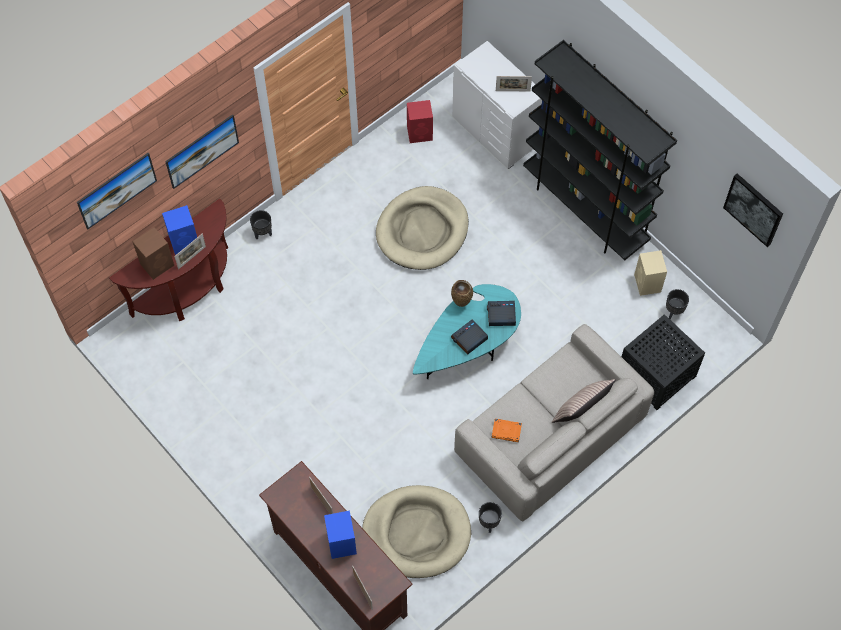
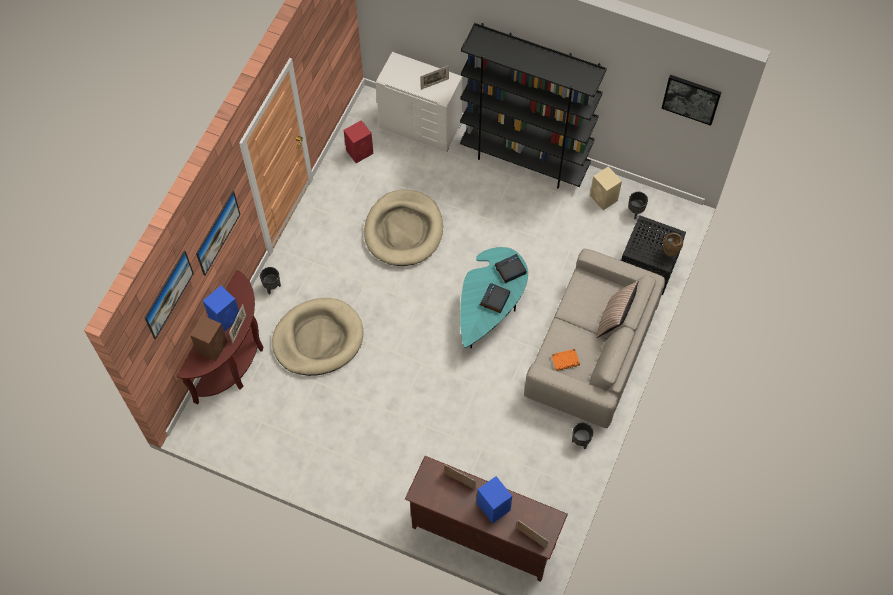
camera: 25 degrees left, 0 degrees up
(416, 533) = (528, 476): beige dog bed -> beige dog bed (318, 339)
(462, 303) = (474, 274): brown vase -> brown vase (670, 253)

